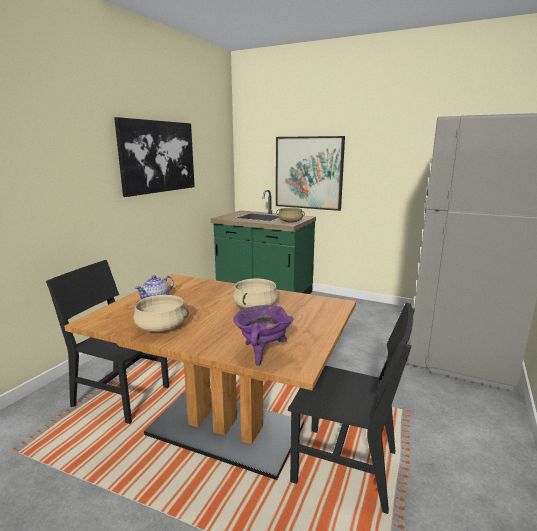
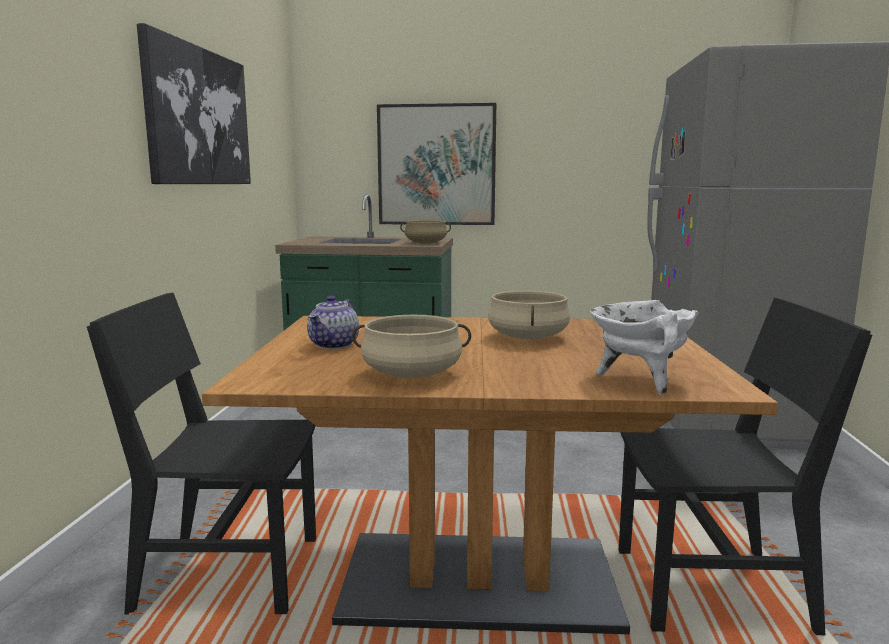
camera: 20 degrees left, 5 degrees down
(262, 352) = (639, 380): purple cooking pot -> white cooking pot

